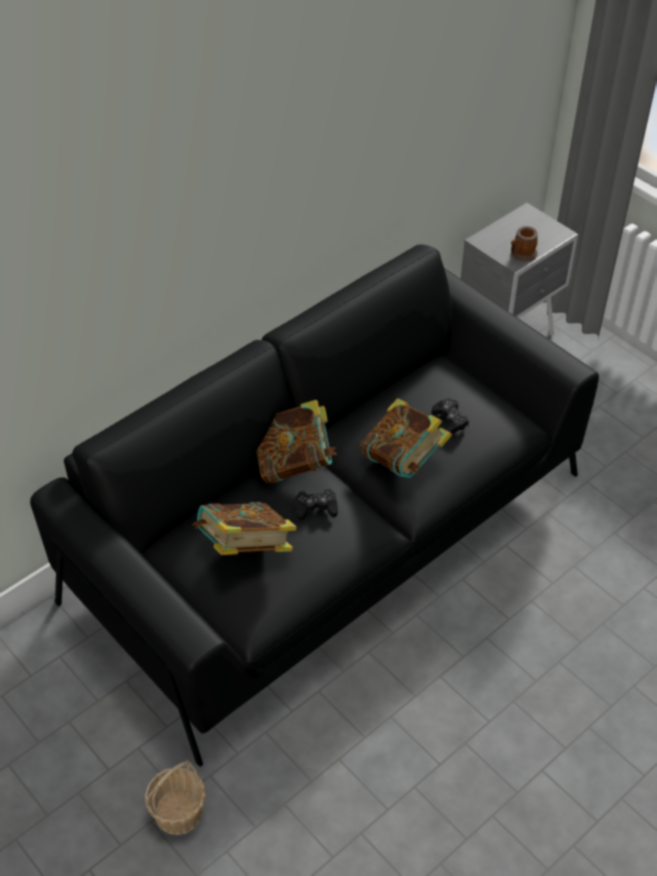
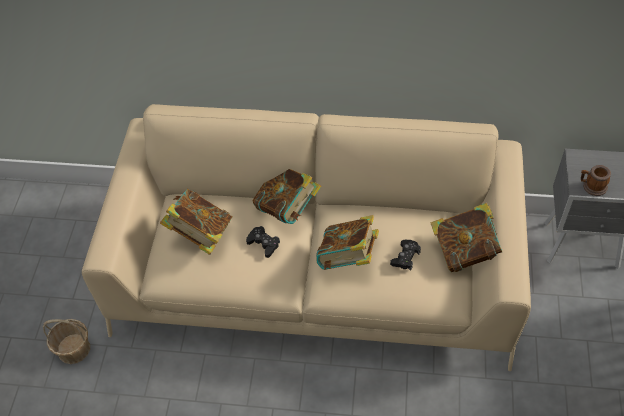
camera: 50 degrees right, 5 degrees up
(328, 535) = (315, 275): black sofa -> beige sofa
(485, 380) = (465, 251): none -> book

